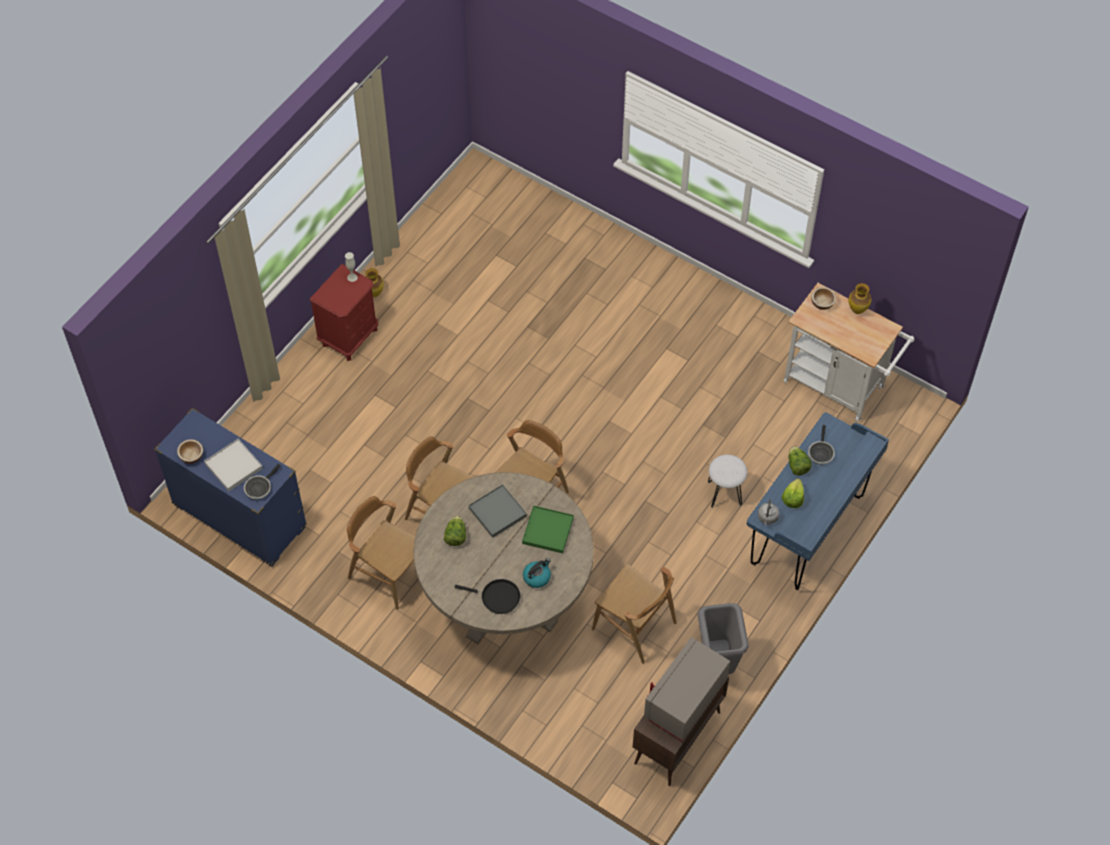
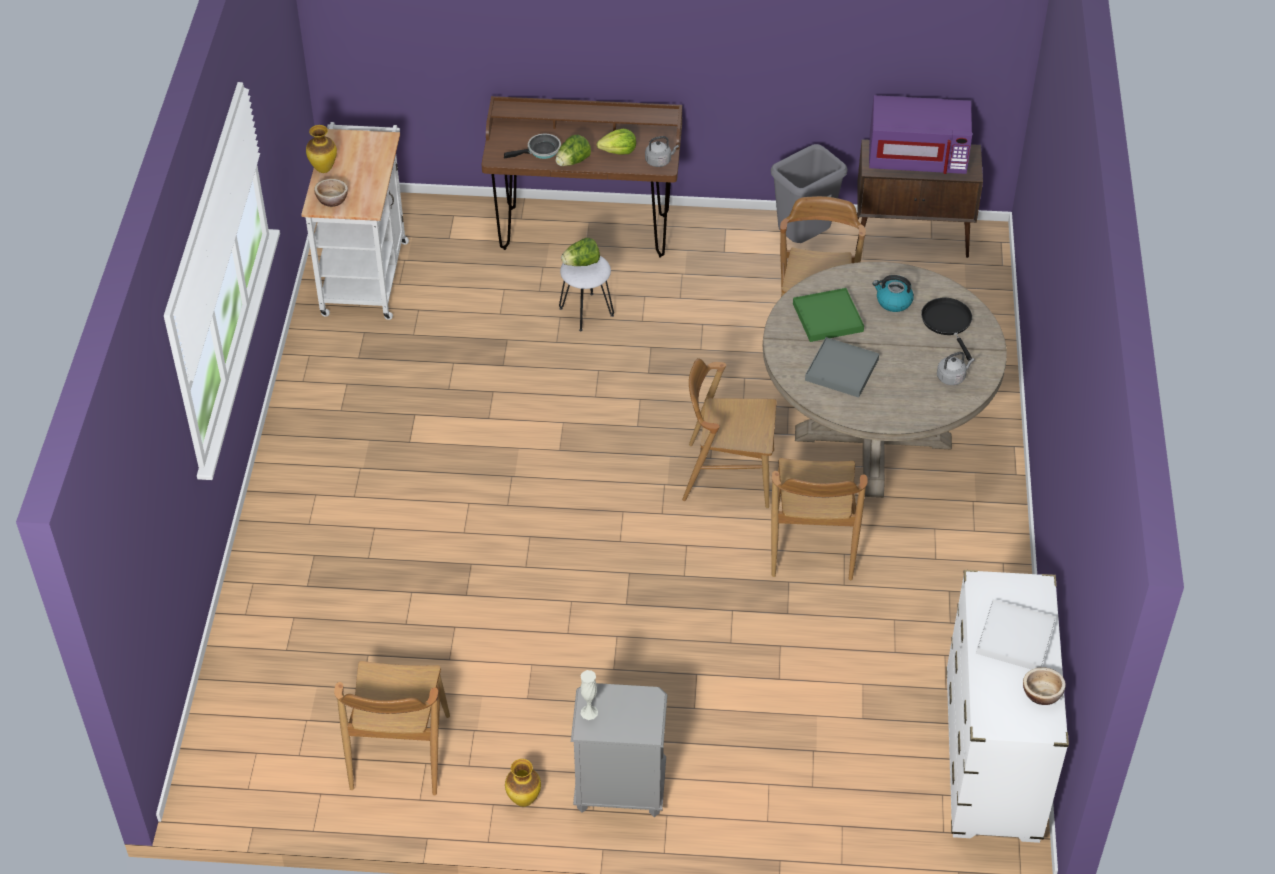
camera: 120 degrees left, 10 degrees down
(239, 516) = (992, 757): blue dresser -> white dresser
(259, 488) = (1020, 592): frying pan -> none
(349, 336) = (619, 790): red nightstand -> grey nightstand
(389, 572) = (934, 558): brown chair -> brown chair (399, 752)
(449, 570) = (952, 377): none -> grey kettle
(455, 536) = (905, 392): lettuce -> lettuce (581, 263)
(685, 700) = (917, 158): grey microwave -> purple microwave
(807, 531) = (585, 231): blue desk -> brown desk

